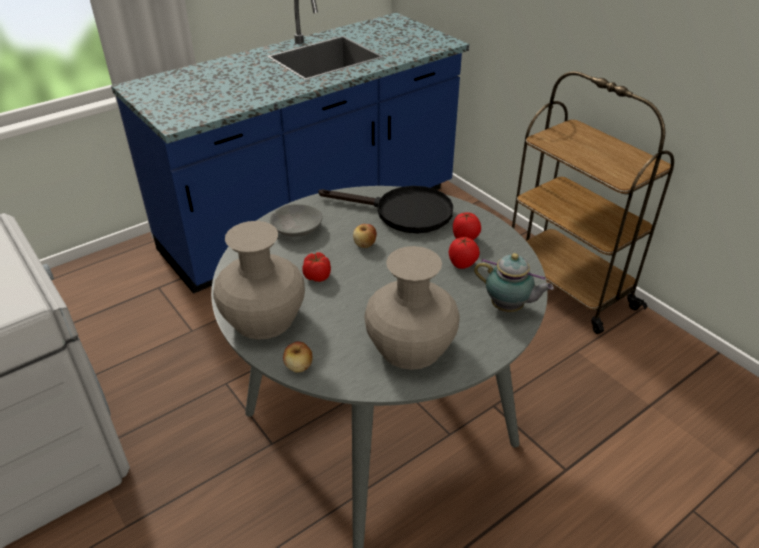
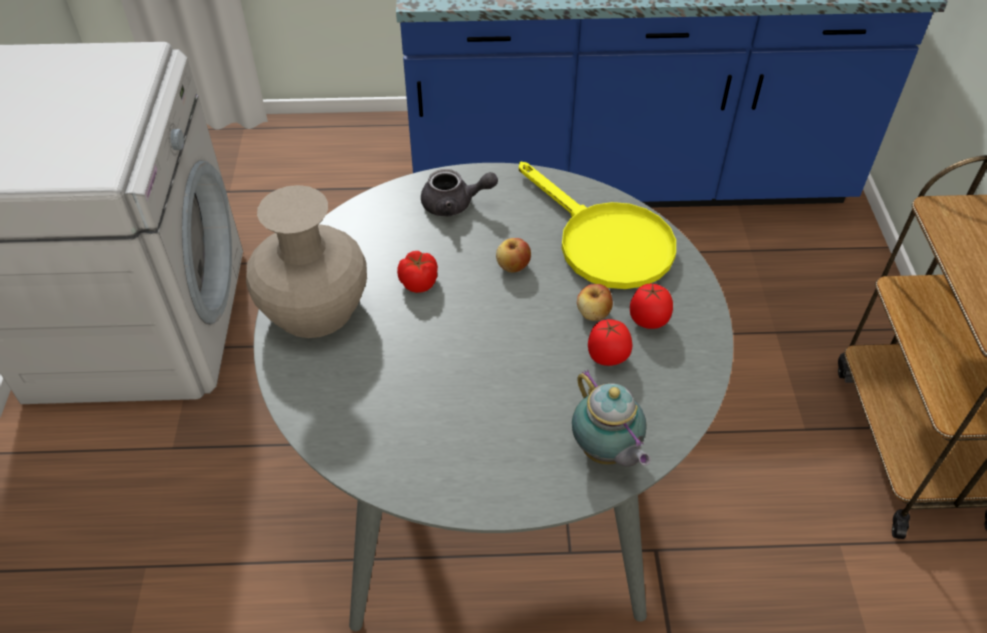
camera: 35 degrees right, 10 degrees up
(296, 228) = (454, 204): grey bowl -> grey teapot
(299, 366) = (295, 390): apple -> apple (593, 313)
(403, 212) = (604, 242): black frying pan -> yellow frying pan
(410, 346) = (435, 435): beige vase -> none

